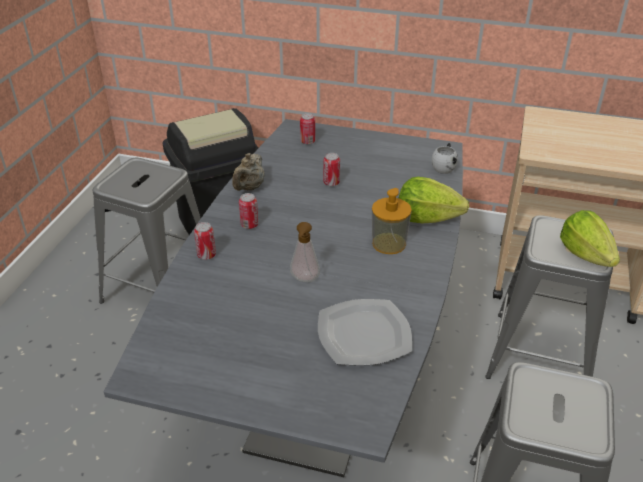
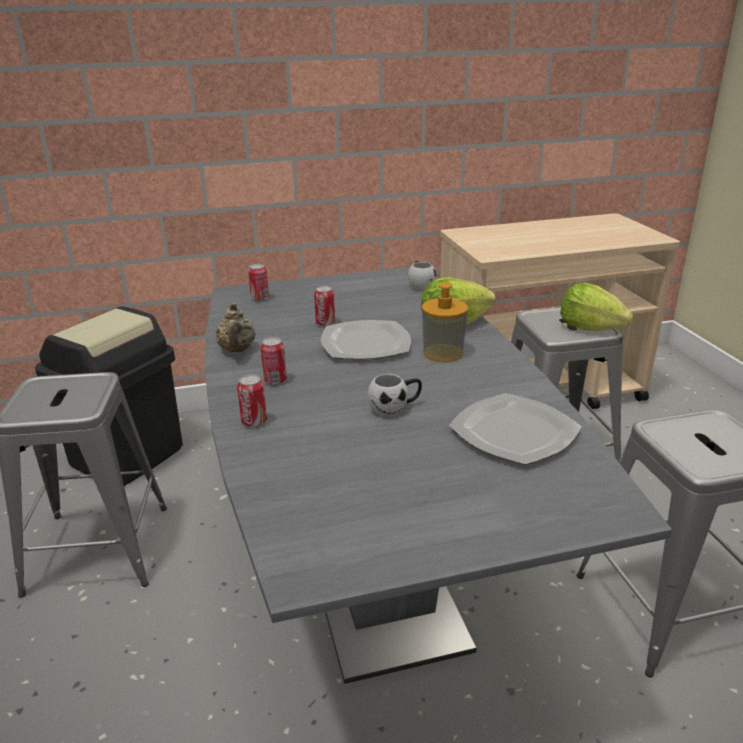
camera: 30 degrees left, 10 degrees down
(304, 280) = (395, 408): soap dispenser -> white mug
(342, 213) = (366, 343): none -> plate

